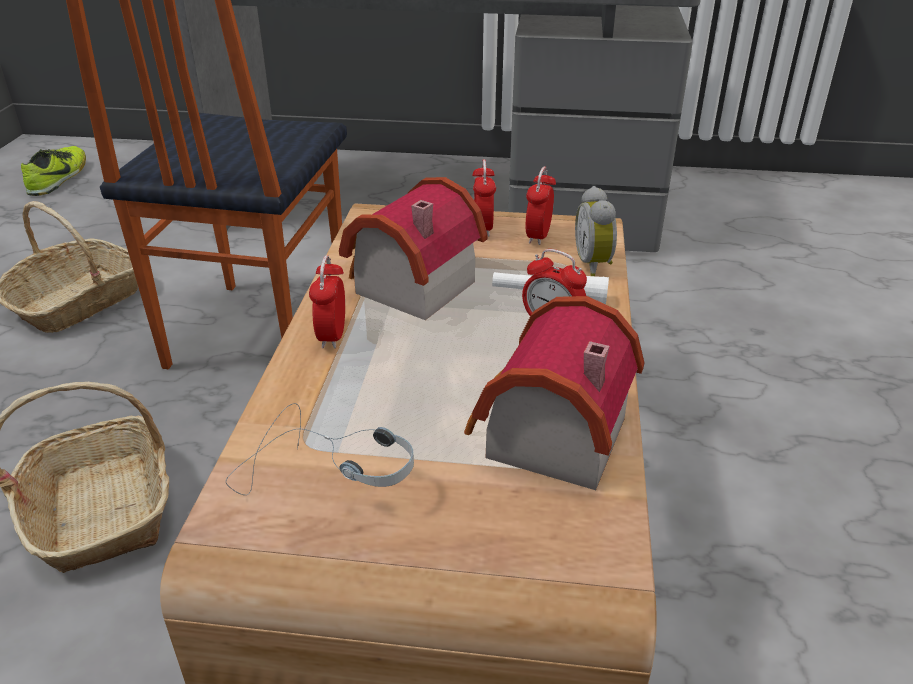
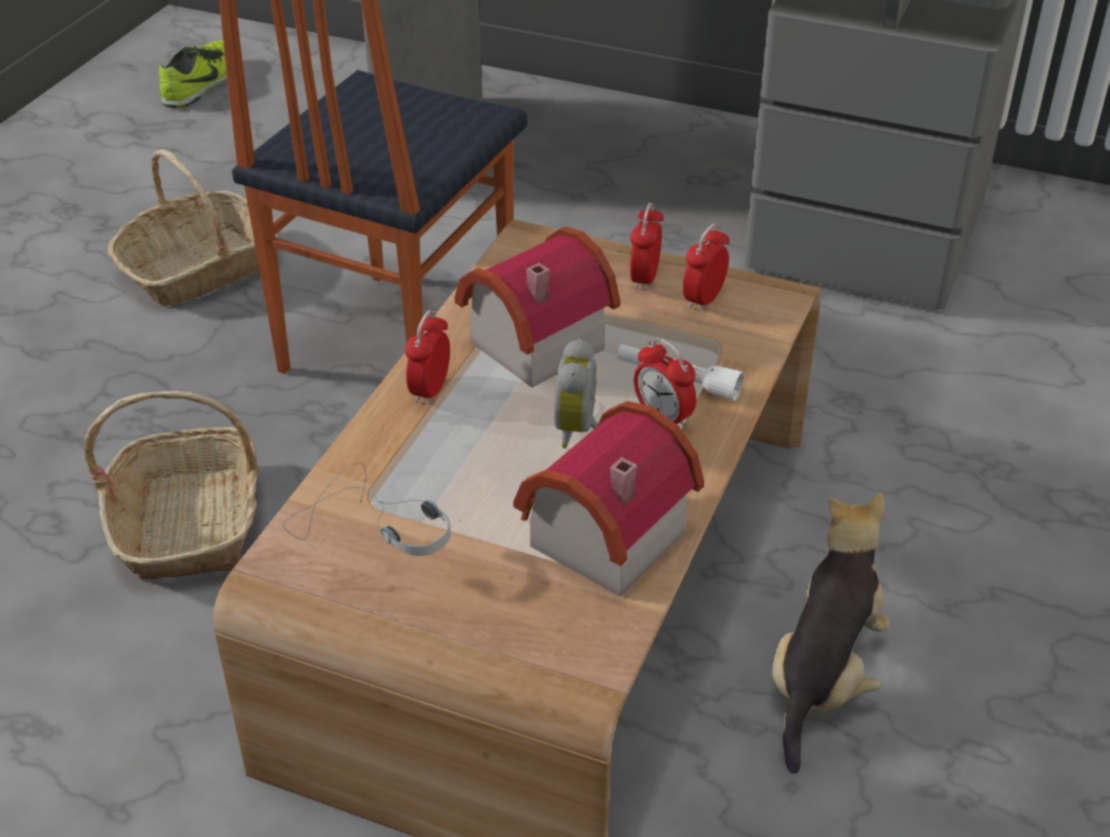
camera: 15 degrees right, 5 degrees up
(595, 265) = (750, 349): alarm clock -> alarm clock (580, 430)
(709, 534) = (823, 677): none -> plush toy

